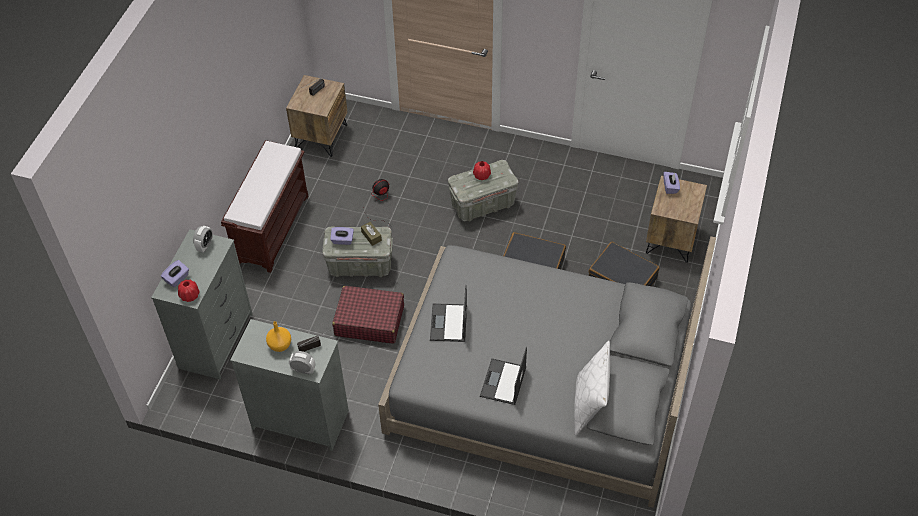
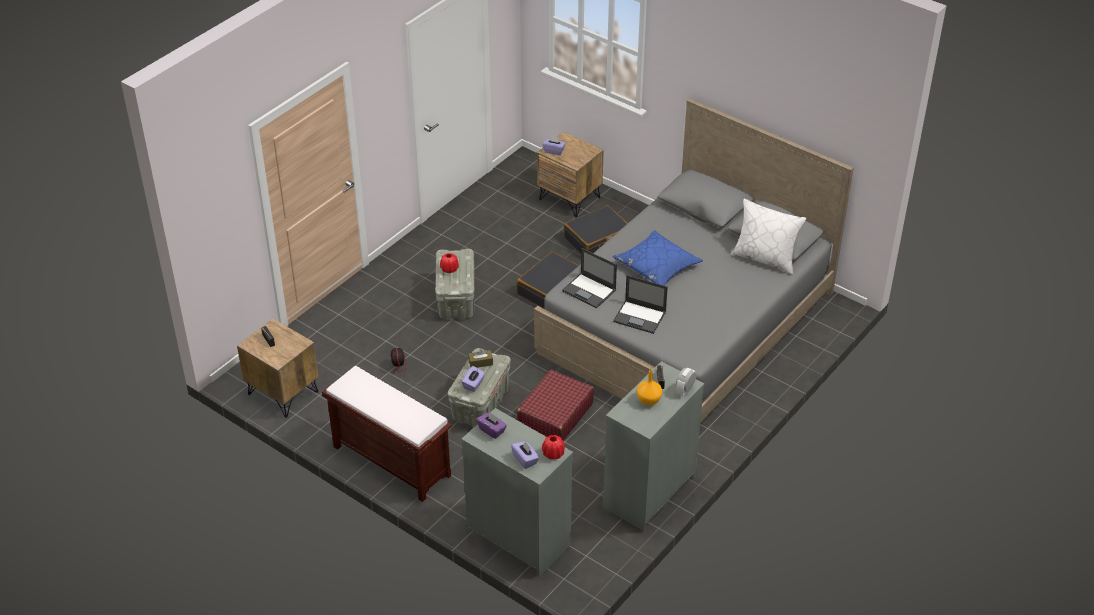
camera: 70 degrees left, 10 degrees down
(205, 245) = (492, 430): alarm clock -> purple tissue box
(503, 382) = (720, 301): laptop -> laptop (589, 291)
(530, 316) = (657, 266): none -> blue pillow

